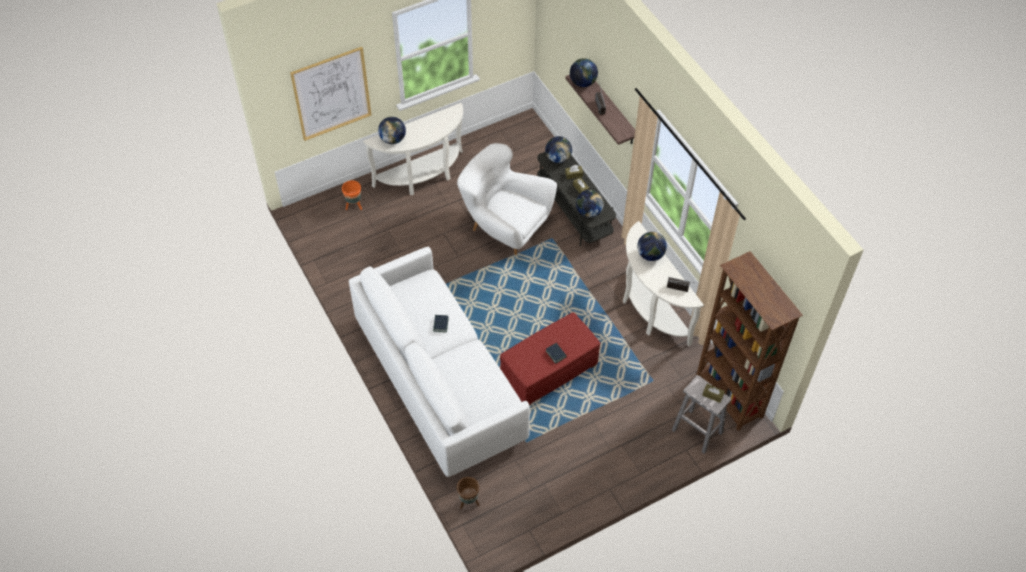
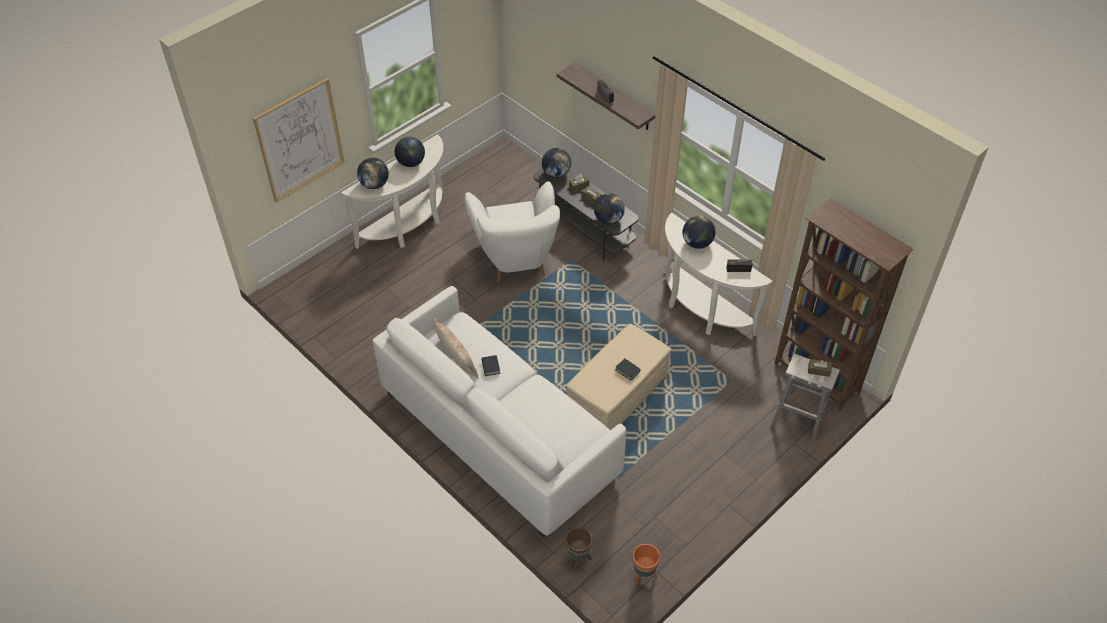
camera: 15 degrees left, 5 degrees down
(354, 206) = (341, 271): orange planter -> orange planter (644, 575)
(415, 308) = (455, 357): none -> pillow
(505, 227) = (516, 259): white armchair -> white armchair turned 120 degrees counterclockwise
(548, 372) = (617, 397): red ottoman -> beige ottoman
(583, 83) = (578, 76): globe -> globe (411, 163)

